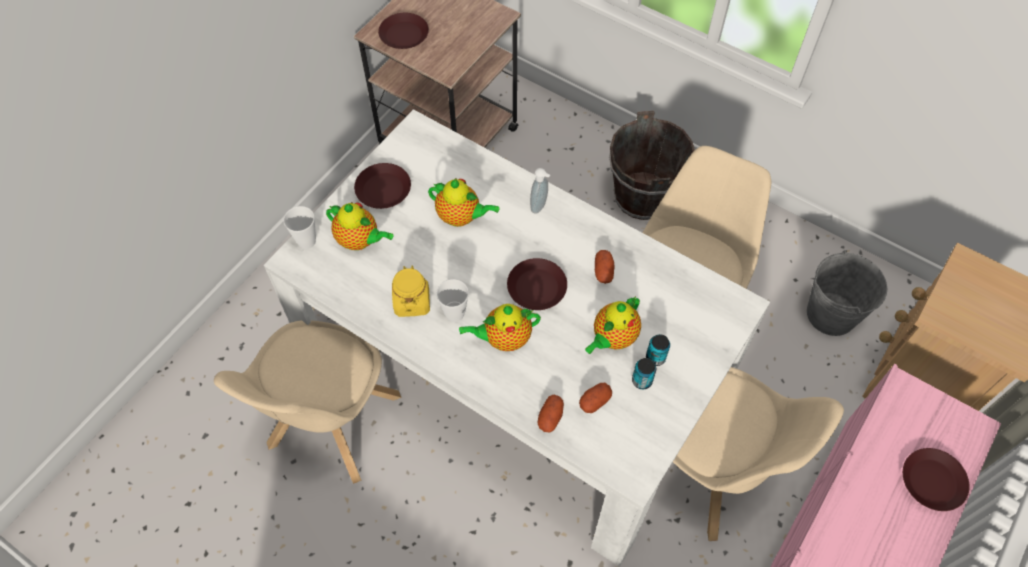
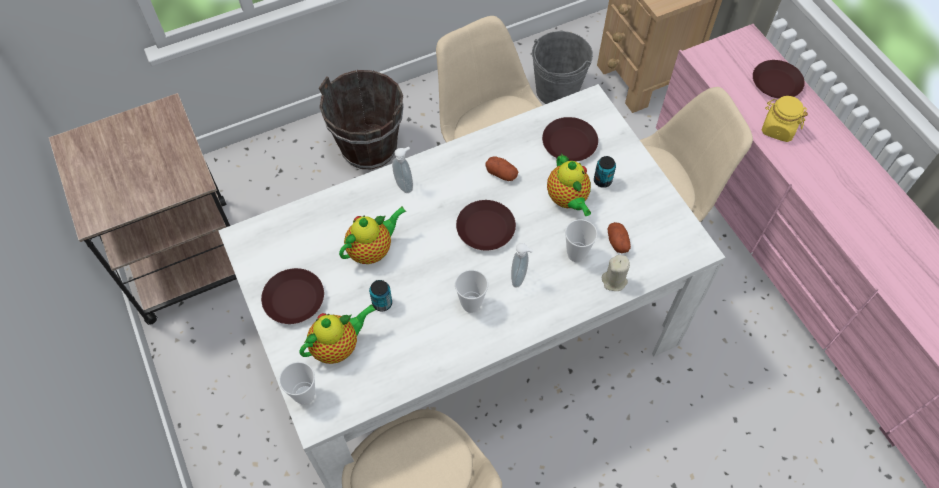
camera: 60 degrees left, 0 degrees up
(404, 35) = (119, 196): brown plate -> brown plate (570, 143)
(412, 302) = (436, 333): yellow jar -> yellow jar (777, 129)
(504, 338) = (520, 278): teapot -> soap dispenser
(550, 417) = (614, 281): potato -> beige candle
(558, 372) = (576, 254): none -> cup
(642, 380) = (617, 200): can -> can (382, 303)

